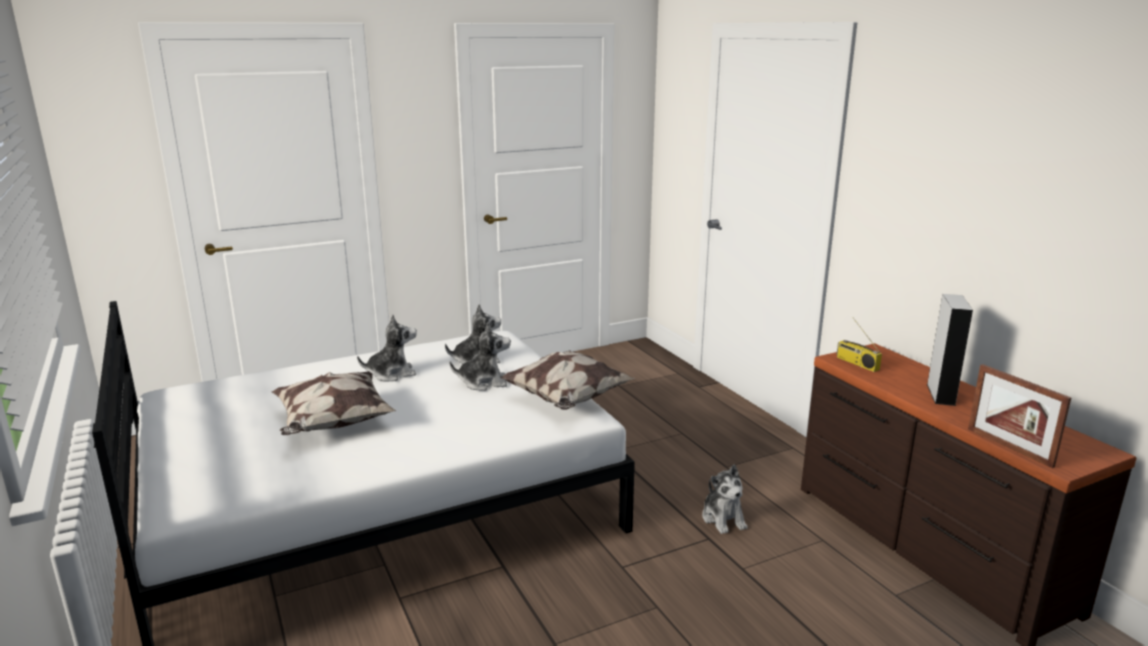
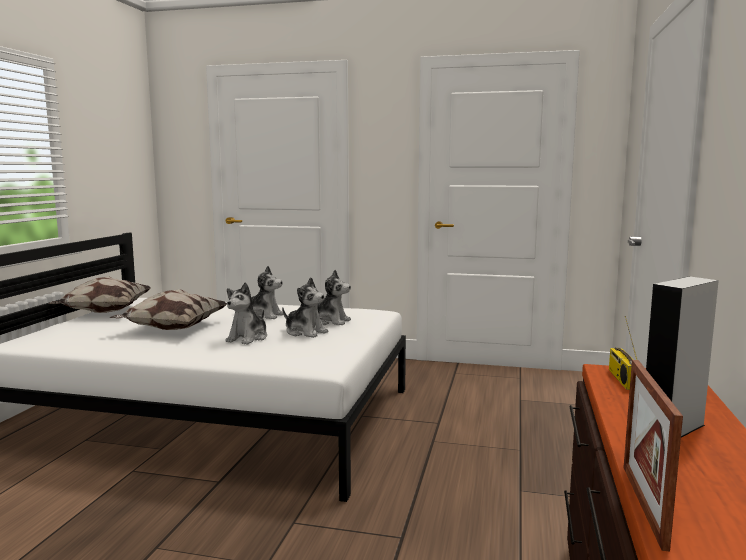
camera: 40 degrees right, 10 degrees down
(567, 400) = (335, 355): pillow -> pillow (104, 312)
(723, 519) = (443, 529): plush toy -> plush toy (248, 338)

